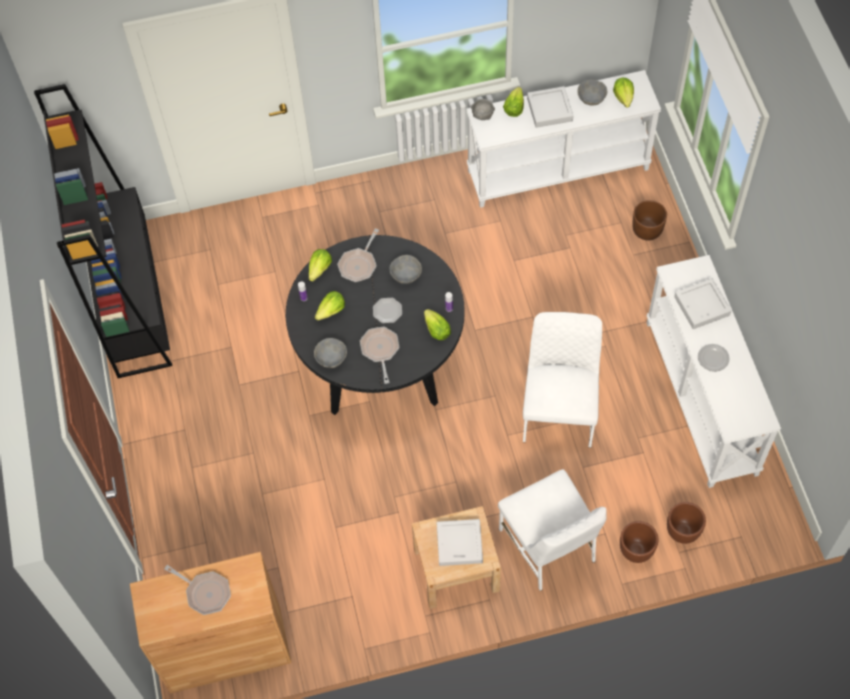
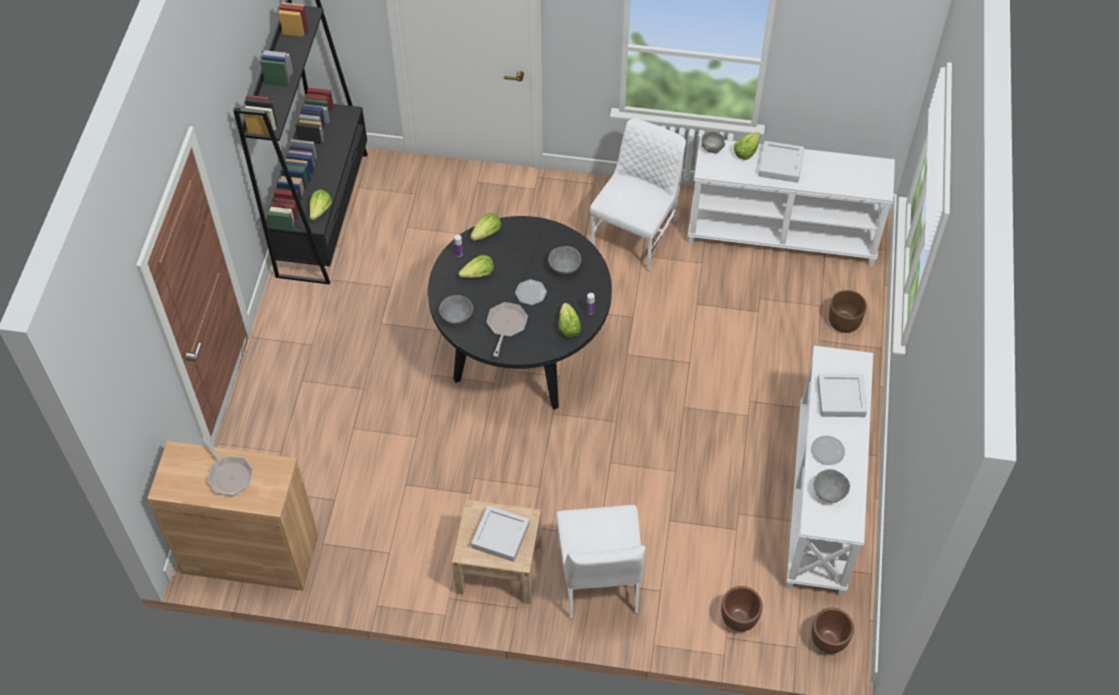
camera: 20 degrees right, 5 degrees down
(359, 264) = (525, 242): frying pan -> none
(559, 410) = (672, 459): white chair -> white chair (636, 233)
(591, 99) = (826, 168): grey bowl -> grey bowl (829, 492)
(624, 97) = (860, 178): lettuce -> lettuce (320, 210)
(636, 551) = (683, 619): brown planter -> brown planter (828, 641)

